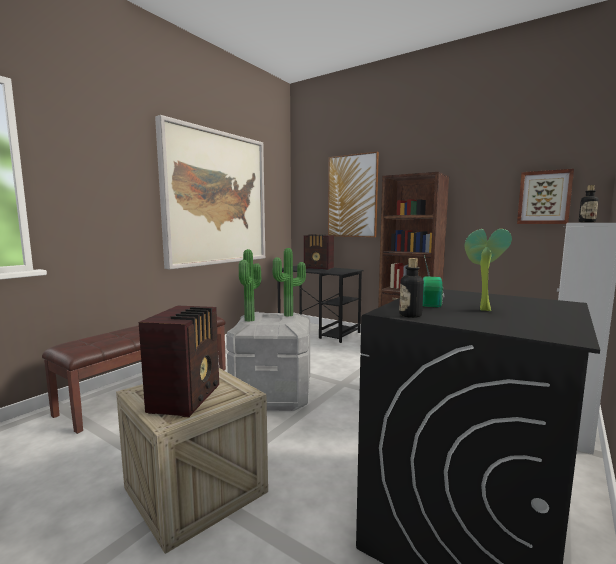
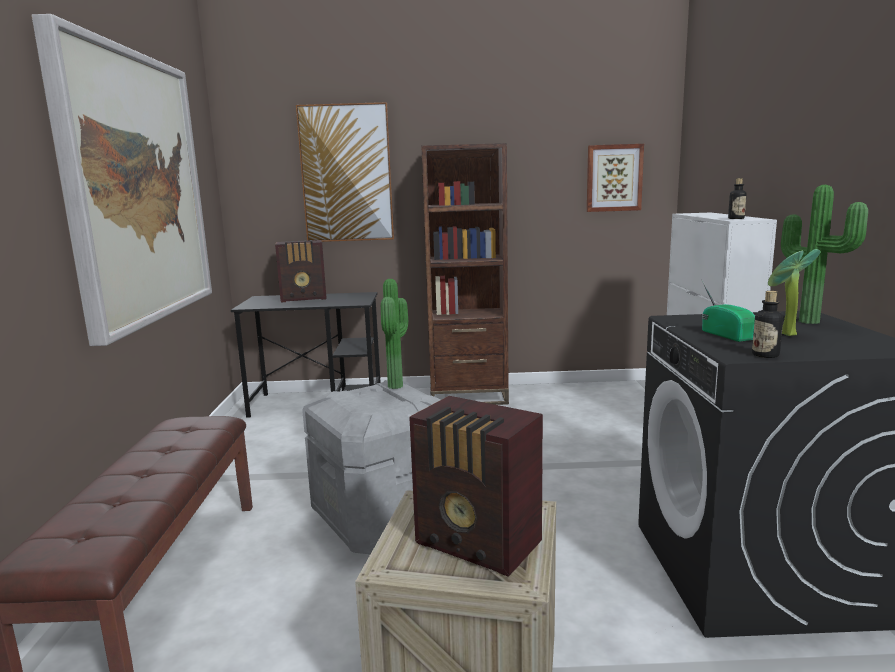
camera: 35 degrees left, 5 degrees up
(187, 398) = (479, 545): radio -> radio turned 150 degrees clockwise
(251, 320) = (361, 407): potted plant -> potted plant (811, 321)

